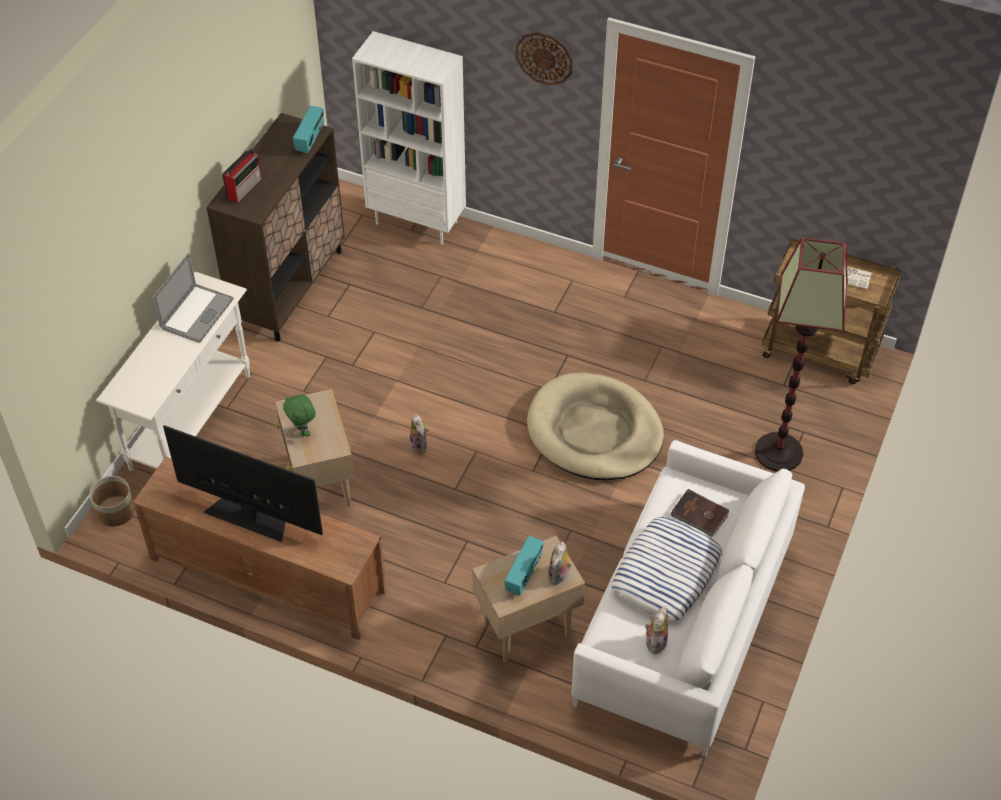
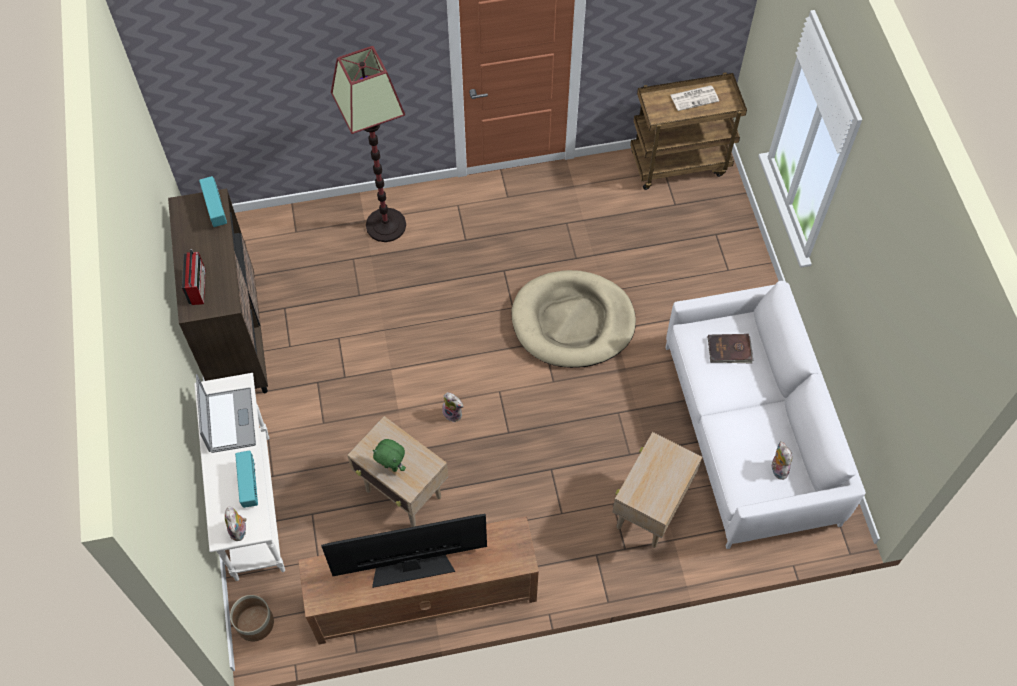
camera: 35 degrees left, 10 degrees up
(417, 222) = (296, 222): white bookcase -> none
(524, 574) = (655, 478): radio -> radio (249, 485)
(544, 58) = (388, 37): wall clock -> none
(559, 576) = (680, 463): plush toy -> plush toy (239, 531)
(666, 574) = (743, 411): pillow -> none
(779, 452) = (712, 260): floor lamp -> floor lamp (386, 225)

